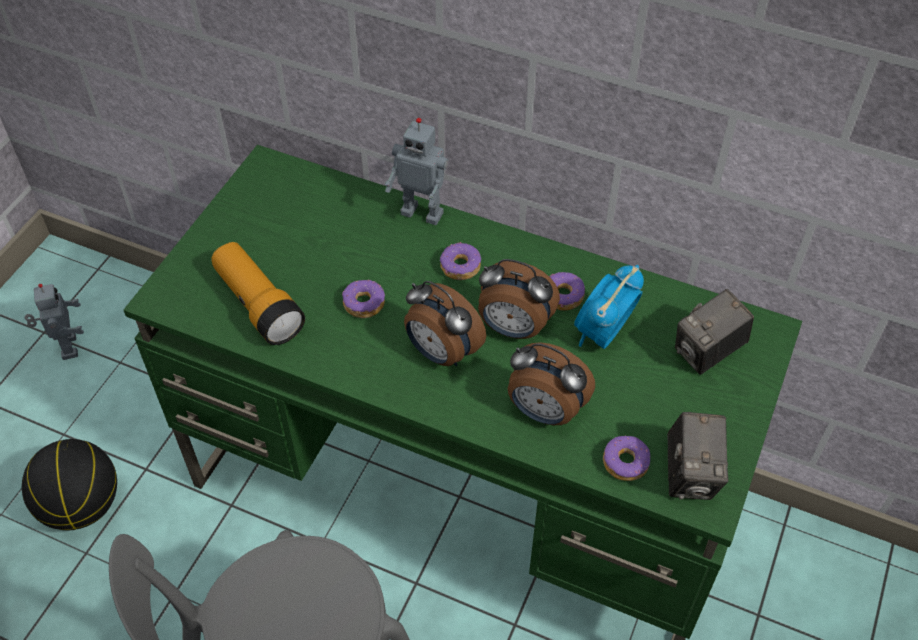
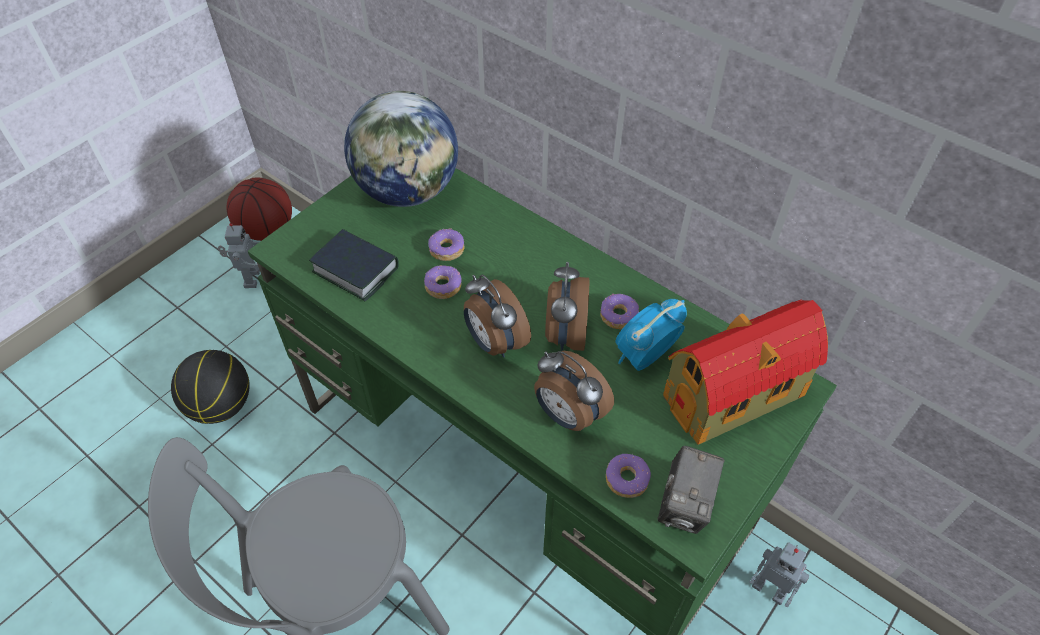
camera: 15 degrees right, 0 degrees up
(69, 284) = (267, 230): none -> basketball
(258, 305) = (356, 269): flashlight -> book
(286, 205) = (408, 191): none -> globe
(423, 212) = (520, 219): toy robot -> toy robot (770, 588)
(460, 267) = (536, 272): donut -> donut (446, 249)
(513, 328) = (565, 335): alarm clock -> alarm clock turned 60 degrees clockwise
(707, 353) = (736, 395): camera -> toy house

